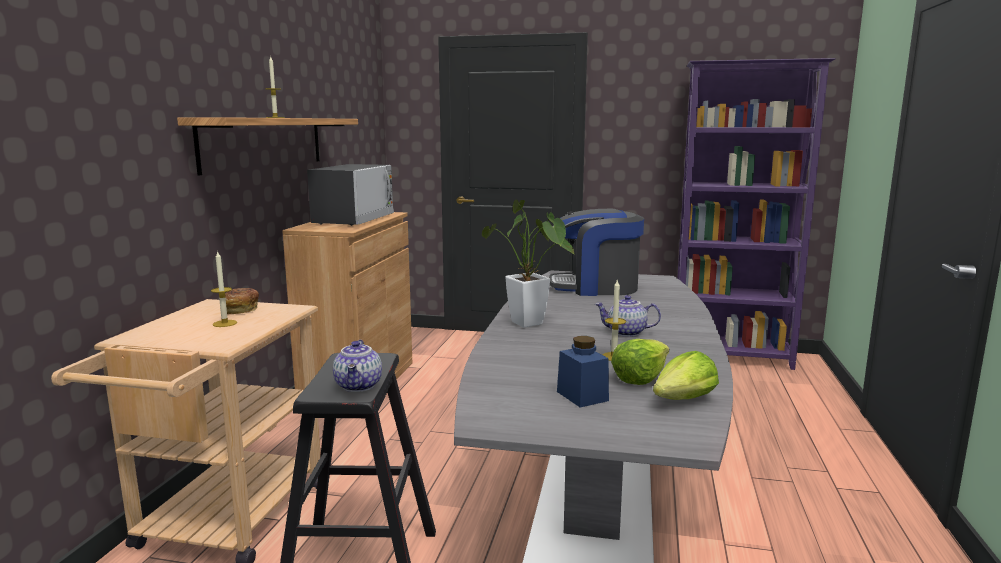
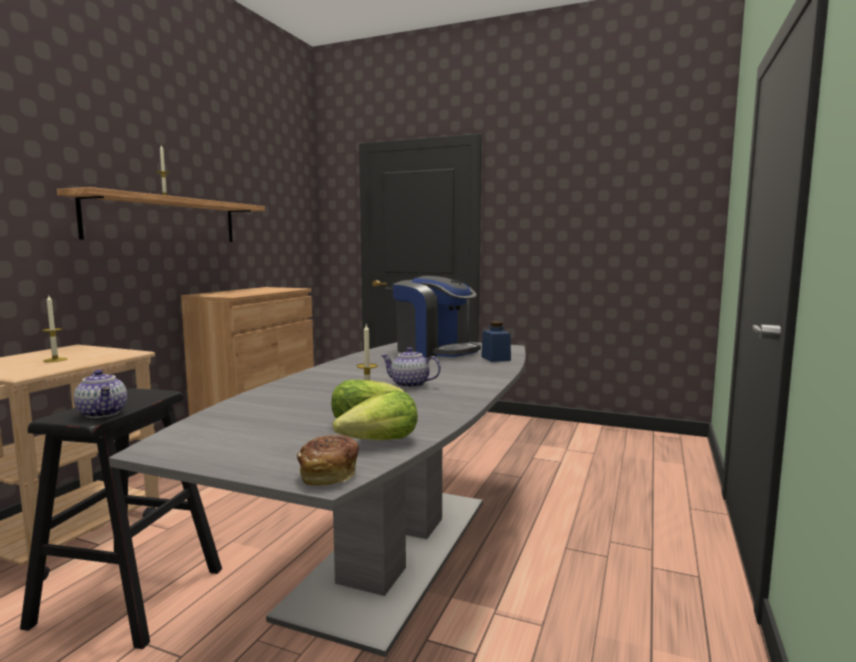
camera: 10 degrees right, 5 degrees down
(241, 310) = (87, 352): bread -> bread (329, 475)
(354, 219) = (255, 291): microwave -> none
(359, 386) = (104, 413): teapot -> teapot turned 45 degrees counterclockwise
(531, 325) = (329, 375): potted plant -> none
(582, 396) = (284, 432): blue jar -> blue jar (495, 358)
(595, 287) = (435, 351): coffee machine -> coffee machine turned 150 degrees counterclockwise
(732, 358) = (614, 435): purple bookcase -> none

